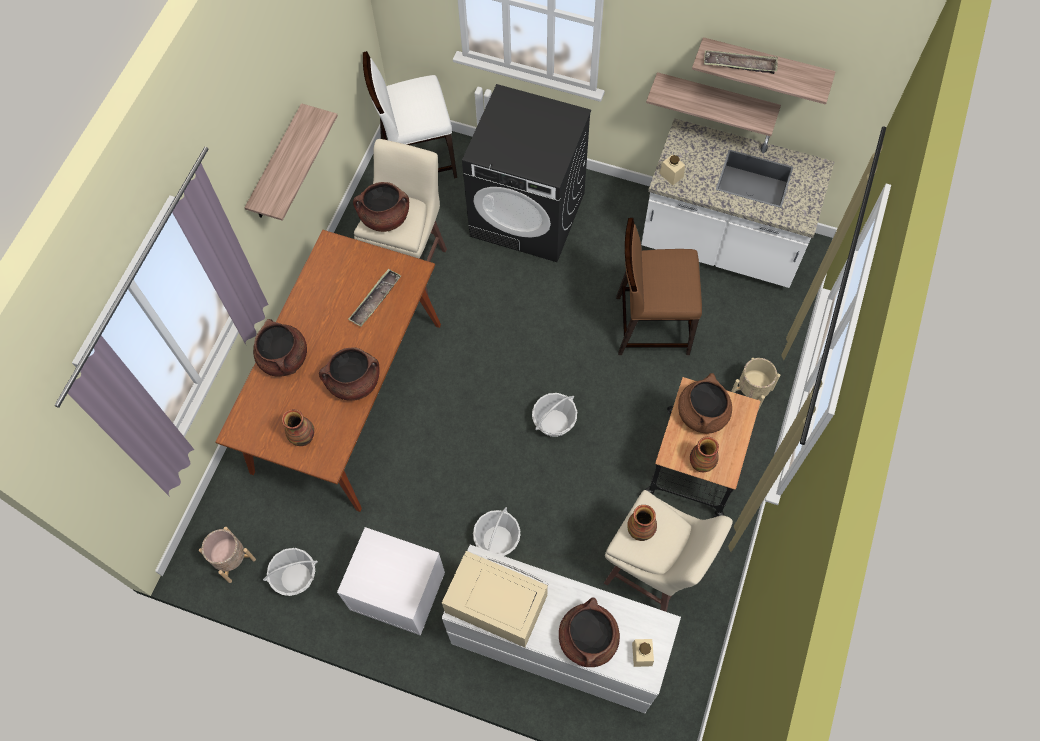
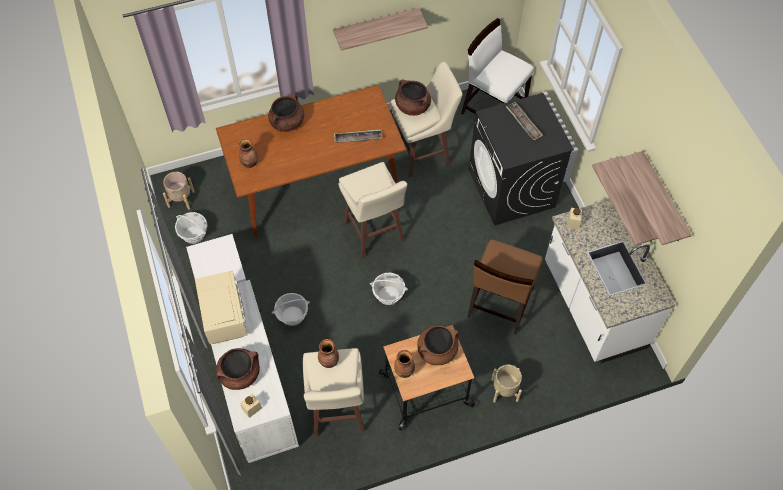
camera: 50 degrees right, 5 degrees down
(354, 382) = (300, 163): brown cooking pot -> none
(466, 383) = (374, 233): none -> beige stool
(651, 324) = (499, 303): brown chair -> brown chair turned 120 degrees counterclockwise
(739, 65) = (642, 181): tray -> tray (523, 123)

